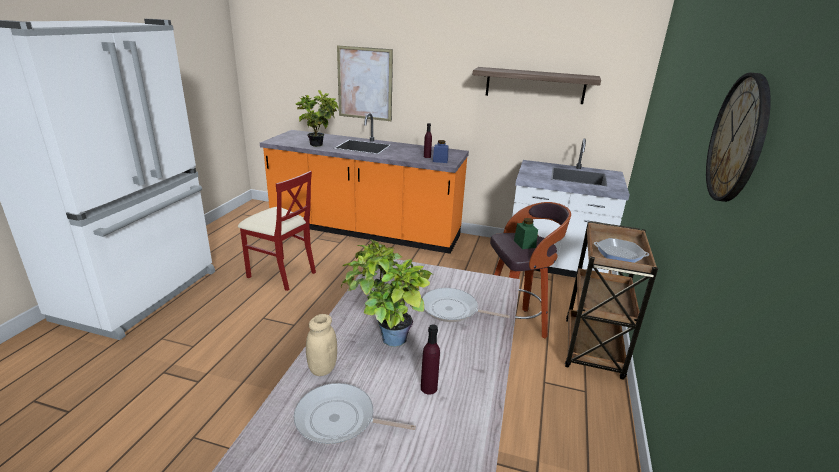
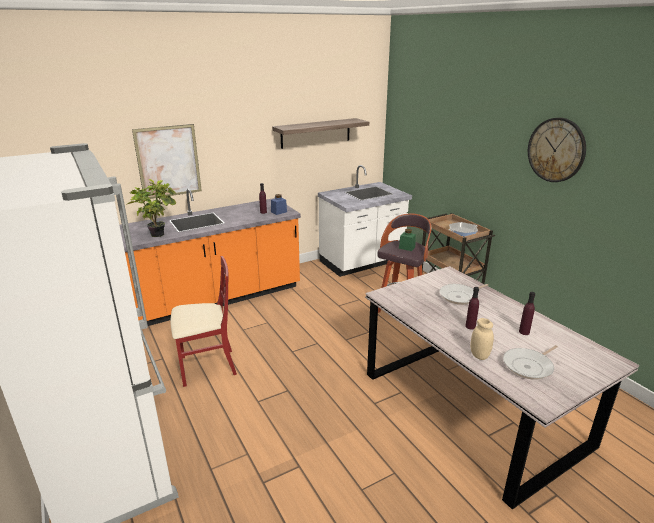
camera: 45 degrees left, 0 degrees up
(386, 340) = (470, 326): potted plant -> purple bottle

